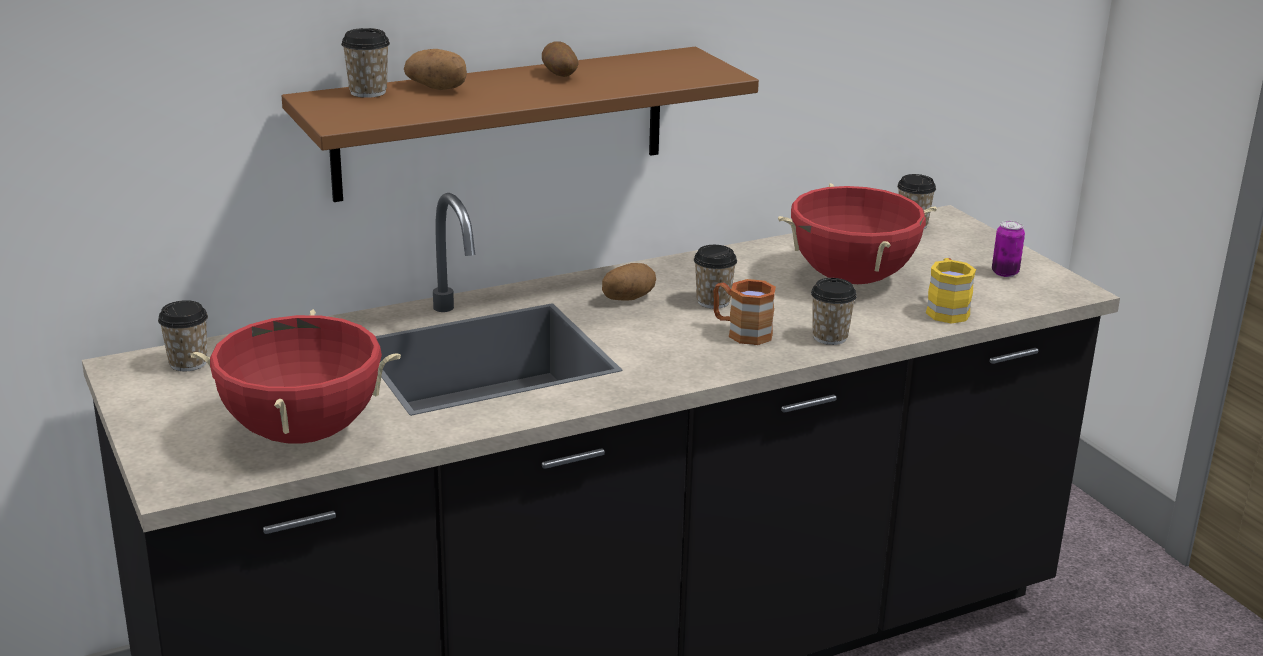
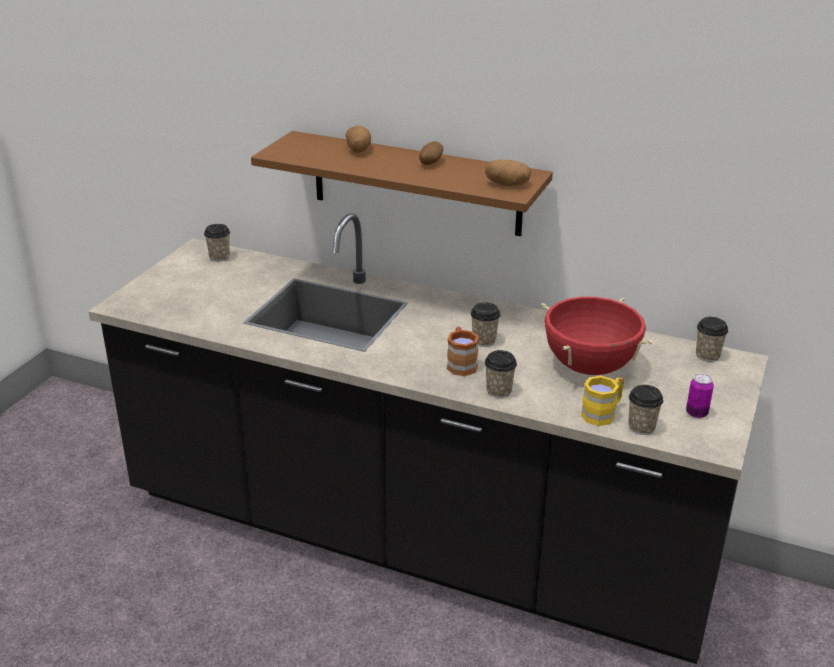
camera: 50 degrees right, 5 degrees up
(302, 432) = (193, 308): red cooking pot -> none
(368, 92) = (325, 141): cup -> cup (641, 427)
(628, 298) = (447, 317): potato -> potato (507, 184)

